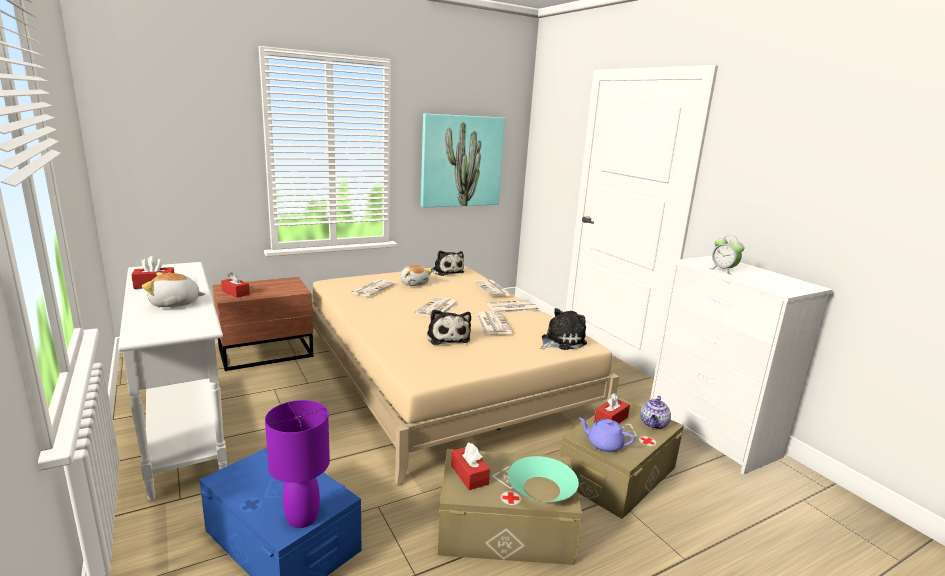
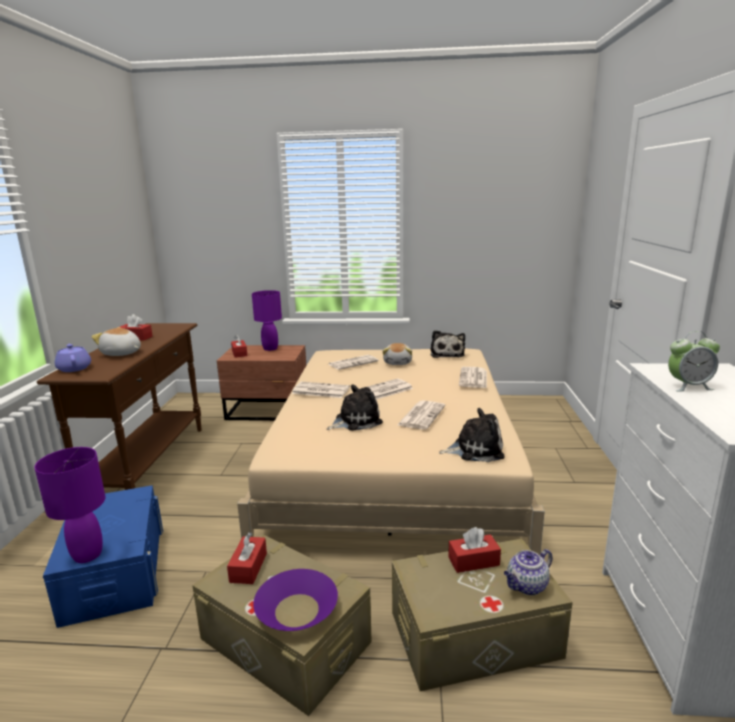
camera: 35 degrees right, 0 degrees up
(184, 433) = (149, 463): white console table -> brown console table
(265, 284) = (270, 348): none -> purple table lamp
(447, 337) = (355, 421): plush toy -> plush toy turned 135 degrees counterclockwise
(461, 161) = (488, 233): picture -> none
(512, 307) = (470, 401): newspaper -> newspaper (320, 390)
(541, 488) = (296, 609): turquoise bowl -> purple bowl
(604, 444) = (428, 587): purple teapot -> purple teapot (74, 368)
(723, 270) = (688, 386): alarm clock -> alarm clock turned 90 degrees counterclockwise

